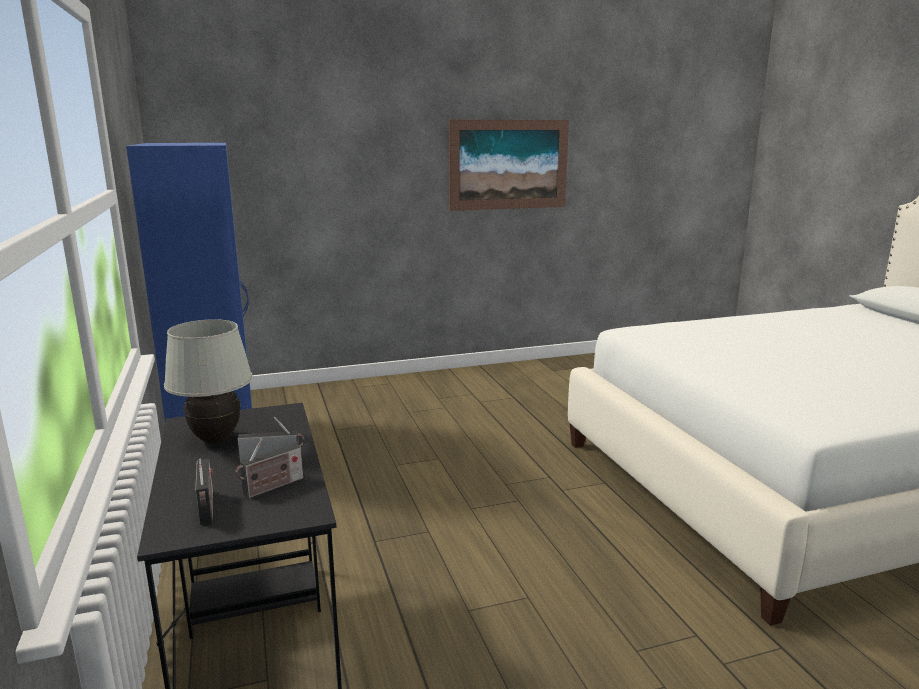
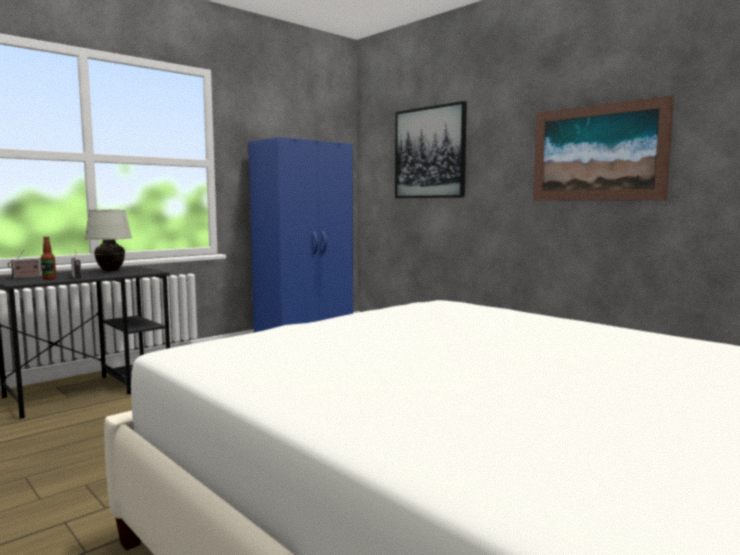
camera: 65 degrees right, 10 degrees down
(271, 487) = (49, 279): radio -> bottle
(302, 153) = (430, 153): none -> picture

